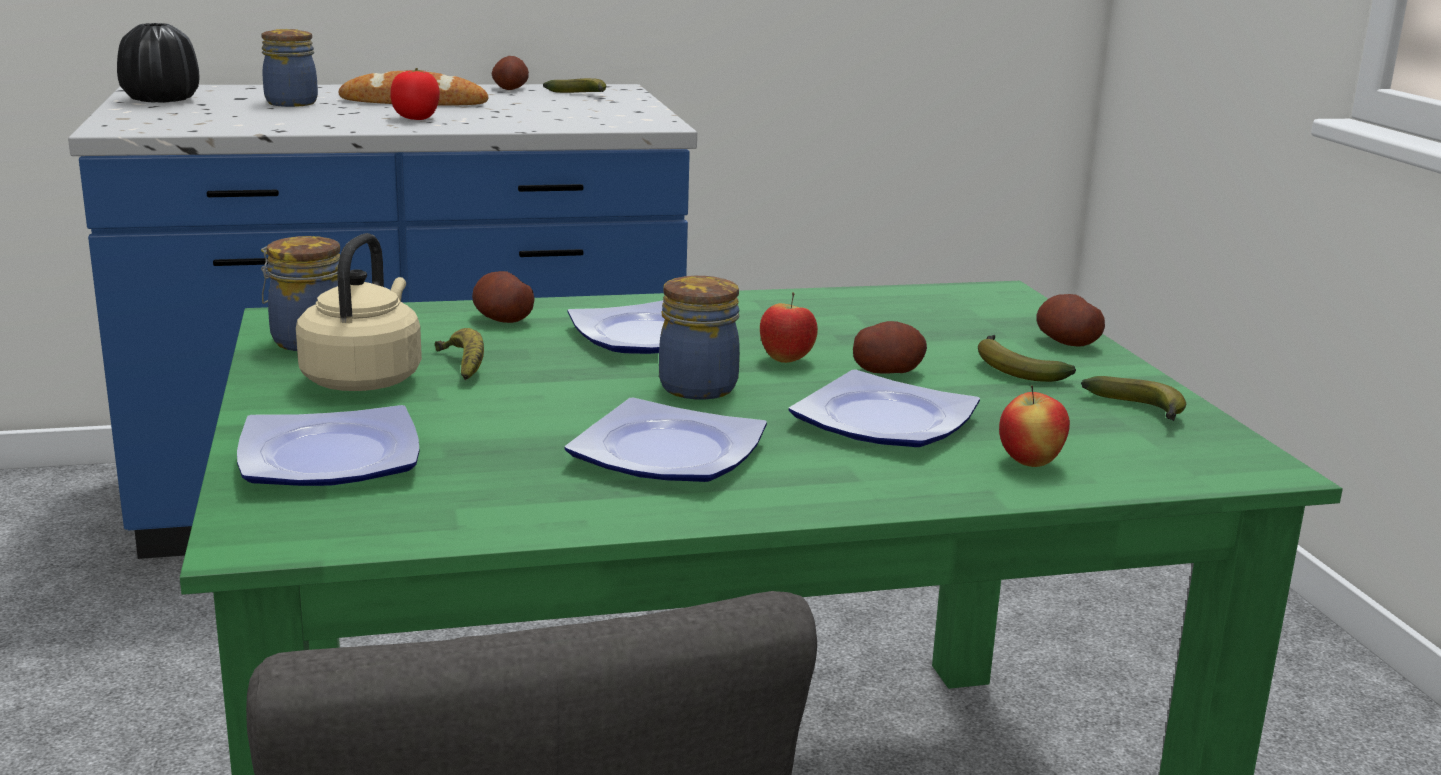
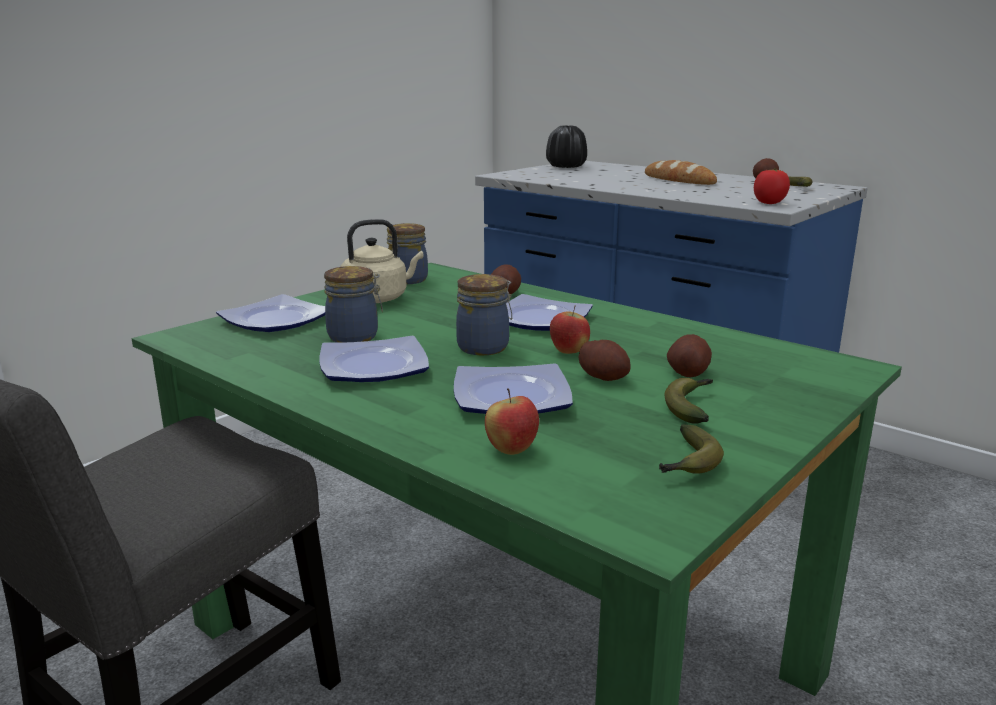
camera: 55 degrees right, 0 degrees up
(293, 103) = (618, 174): jar -> jar (355, 337)
(416, 118) = (647, 186): tomato -> tomato (769, 203)
(463, 366) = (425, 306): banana -> none
(1067, 342) = (791, 409): potato -> potato (687, 373)

